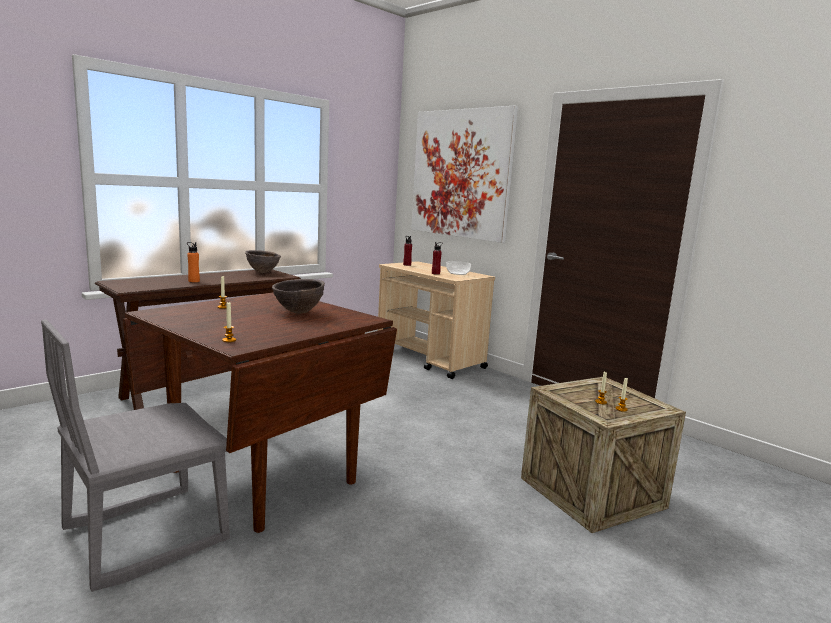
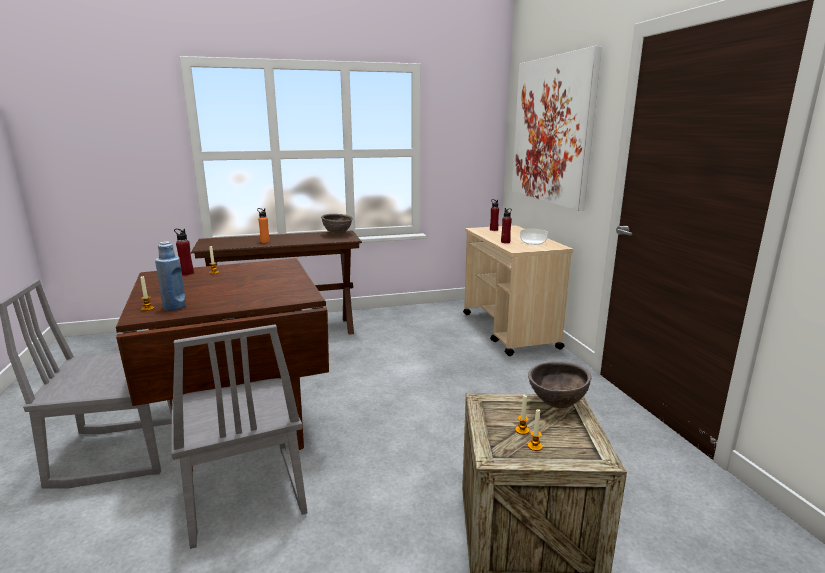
camera: 30 degrees right, 5 degrees up
(191, 309) = (187, 273): none -> red bottle
(256, 336) = (174, 307): none -> blue bottle
(298, 312) = (259, 284): brown bowl -> brown bowl (556, 404)
(343, 532) = (242, 495): none -> grey chair

